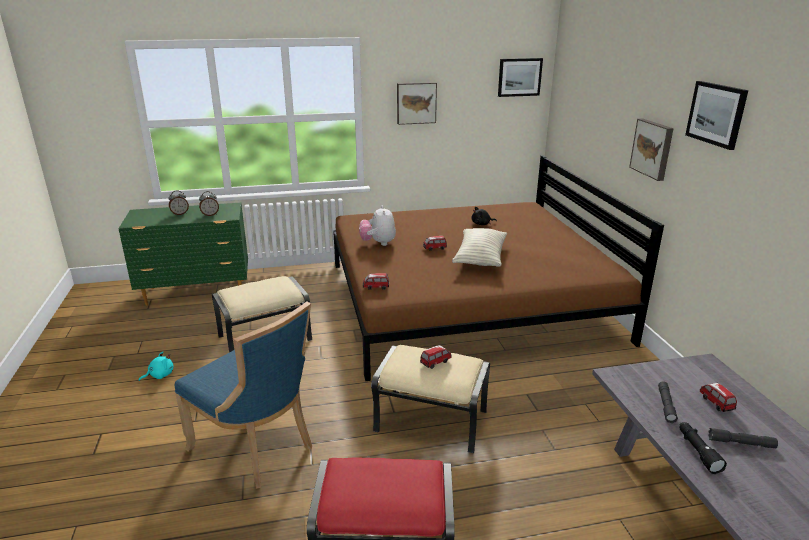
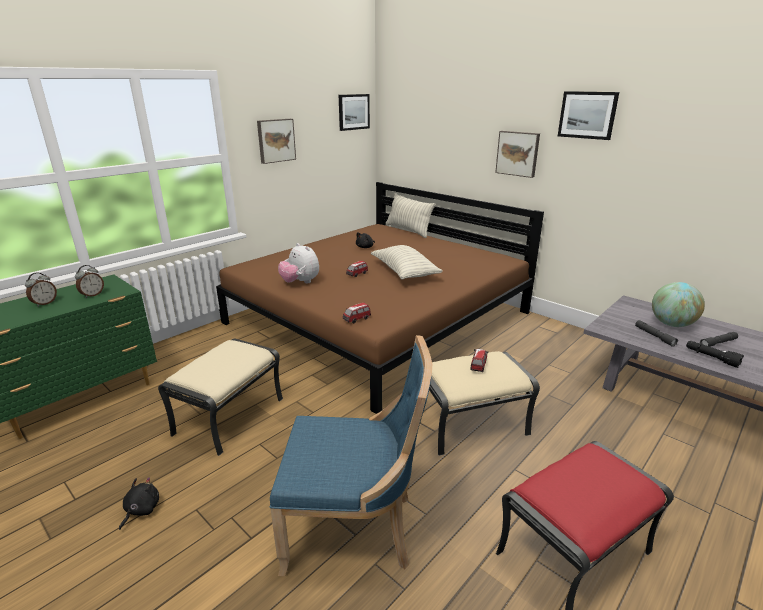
camera: 35 degrees left, 0 degrees up
(160, 375) = (141, 510): turquoise plush toy -> black plush toy
(554, 216) = (408, 230): none -> pillow
(715, 403) = (671, 324): toy car -> globe

